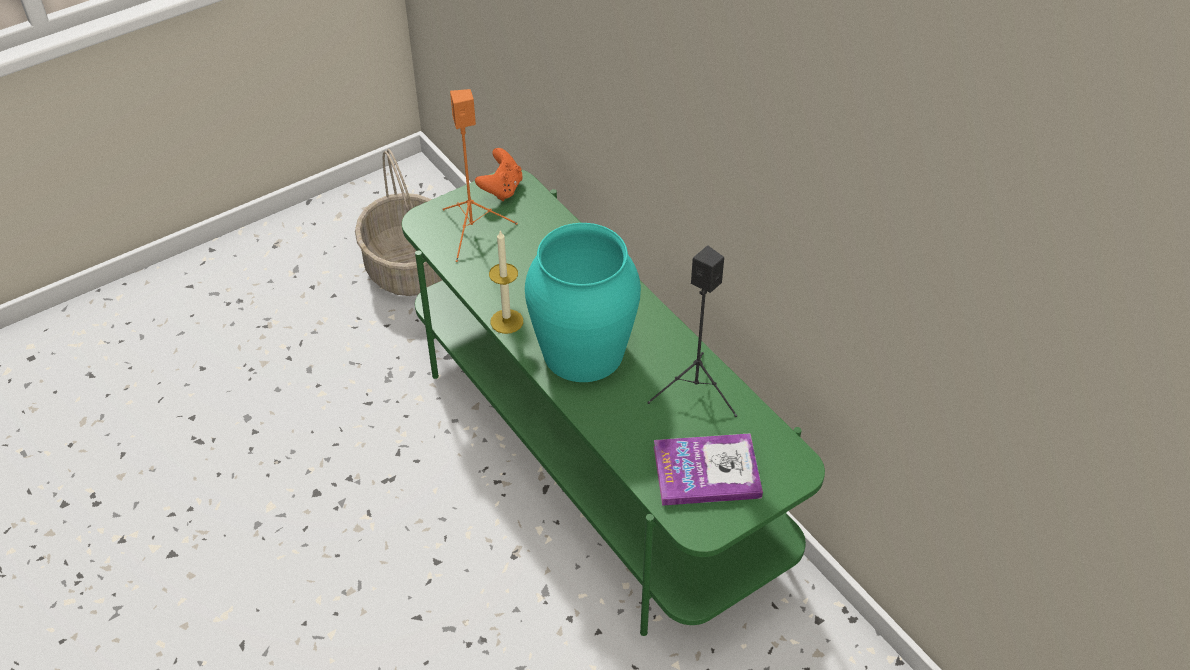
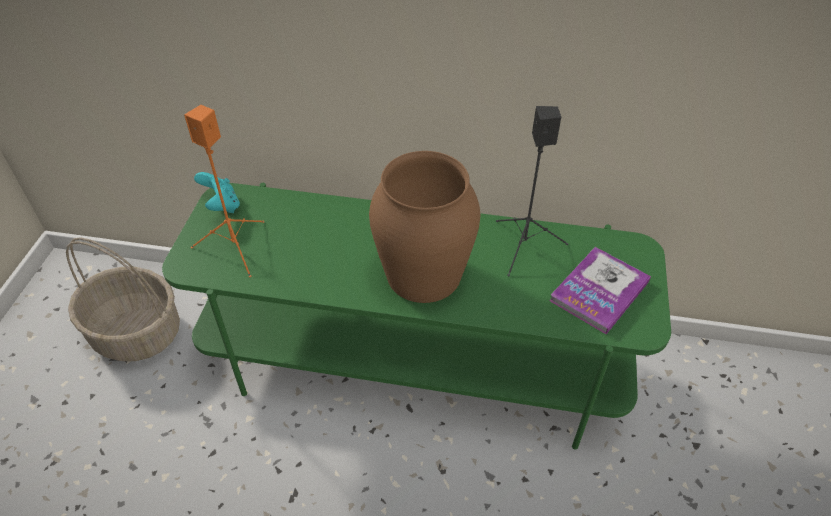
camera: 45 degrees left, 0 degrees up
(501, 189) = (221, 205): orange game controller -> turquoise game controller
(507, 321) = (344, 292): candle -> none
(583, 350) = (422, 273): turquoise vase -> brown vase

